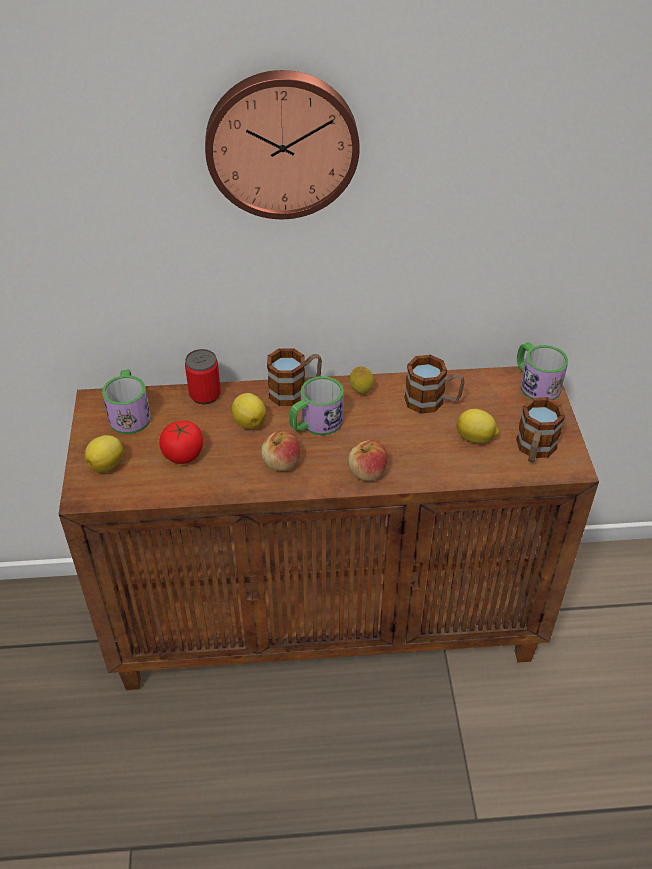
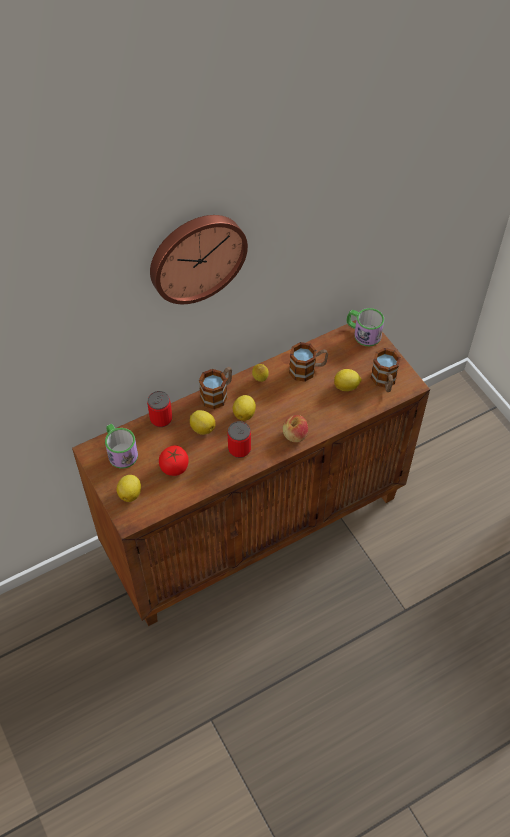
camera: 25 degrees left, 10 degrees up
(281, 463) = (239, 449): apple -> can
(315, 424) = (244, 413): mug -> lemon

